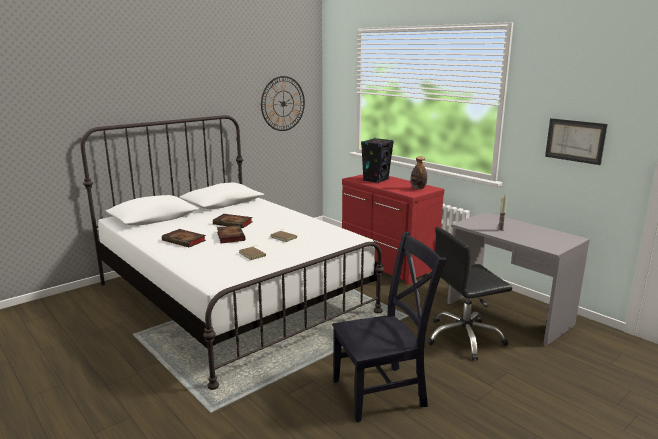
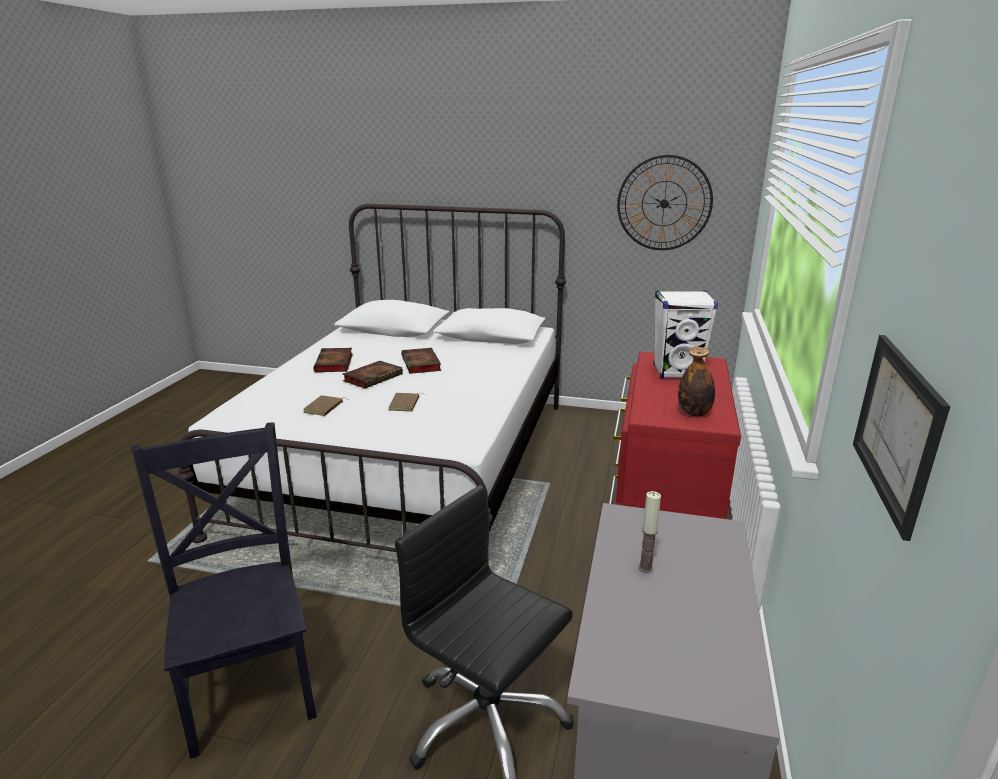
camera: 55 degrees right, 5 degrees up
(376, 180) = (677, 372): black speaker -> white speaker
(383, 392) = (251, 683): black chair -> black chair turned 150 degrees counterclockwise

